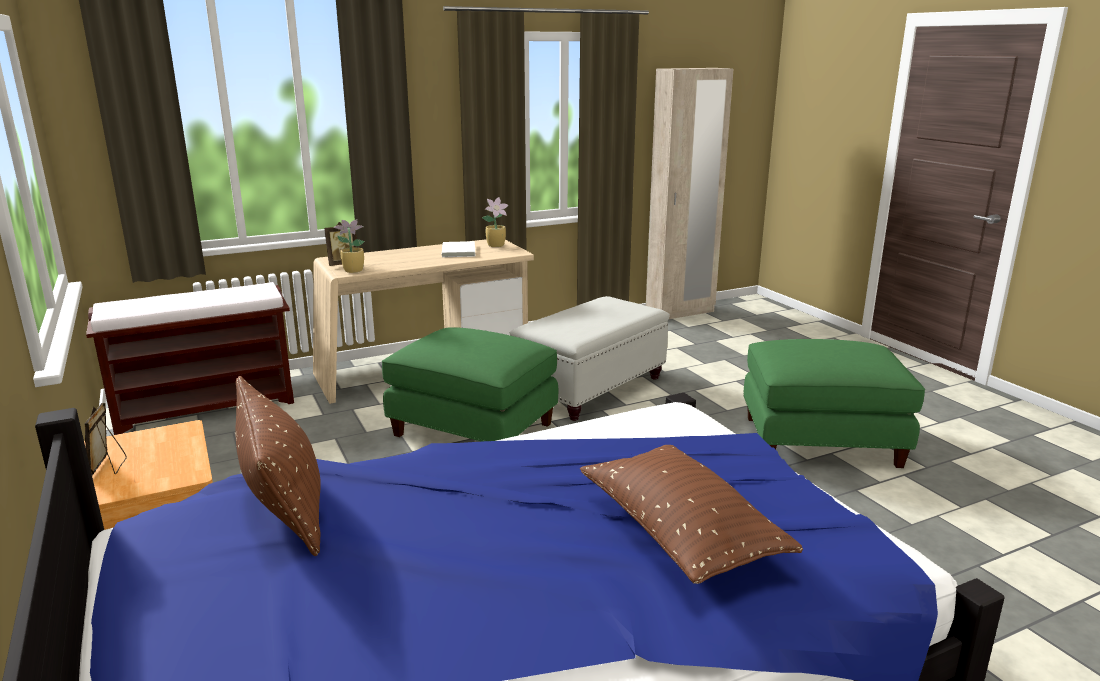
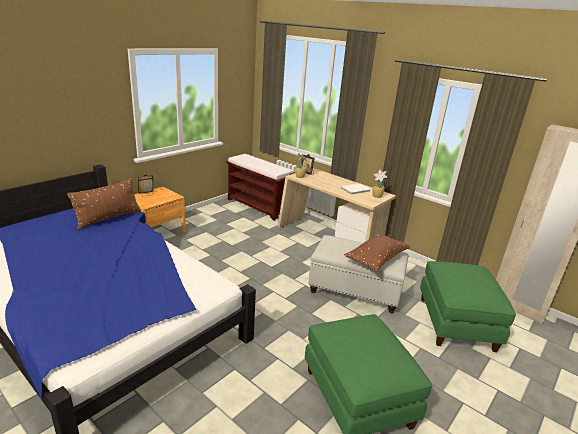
camera: 65 degrees right, 5 degrees up
(474, 429) = (281, 266): green ottoman -> green ottoman (457, 324)
(679, 533) = (91, 293): brown pillow -> brown pillow (376, 259)

